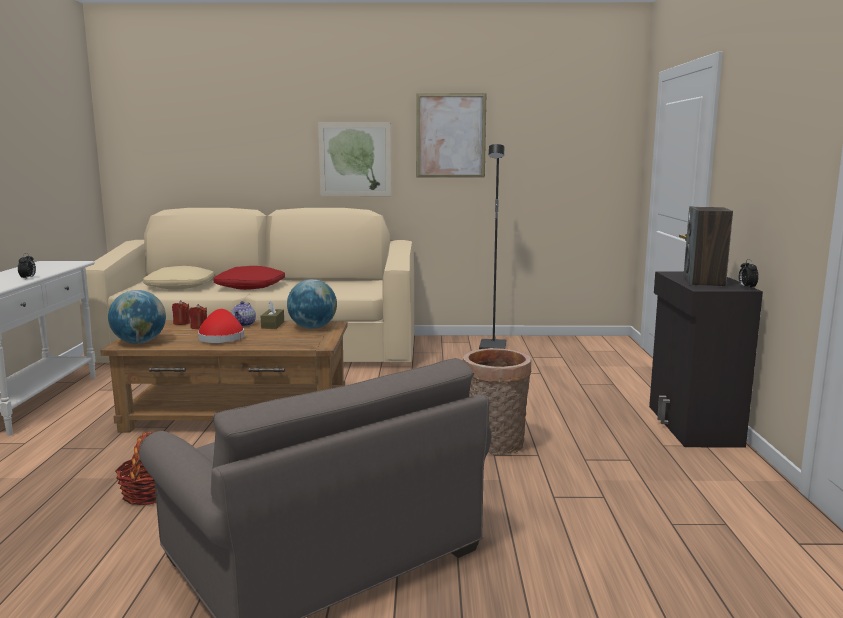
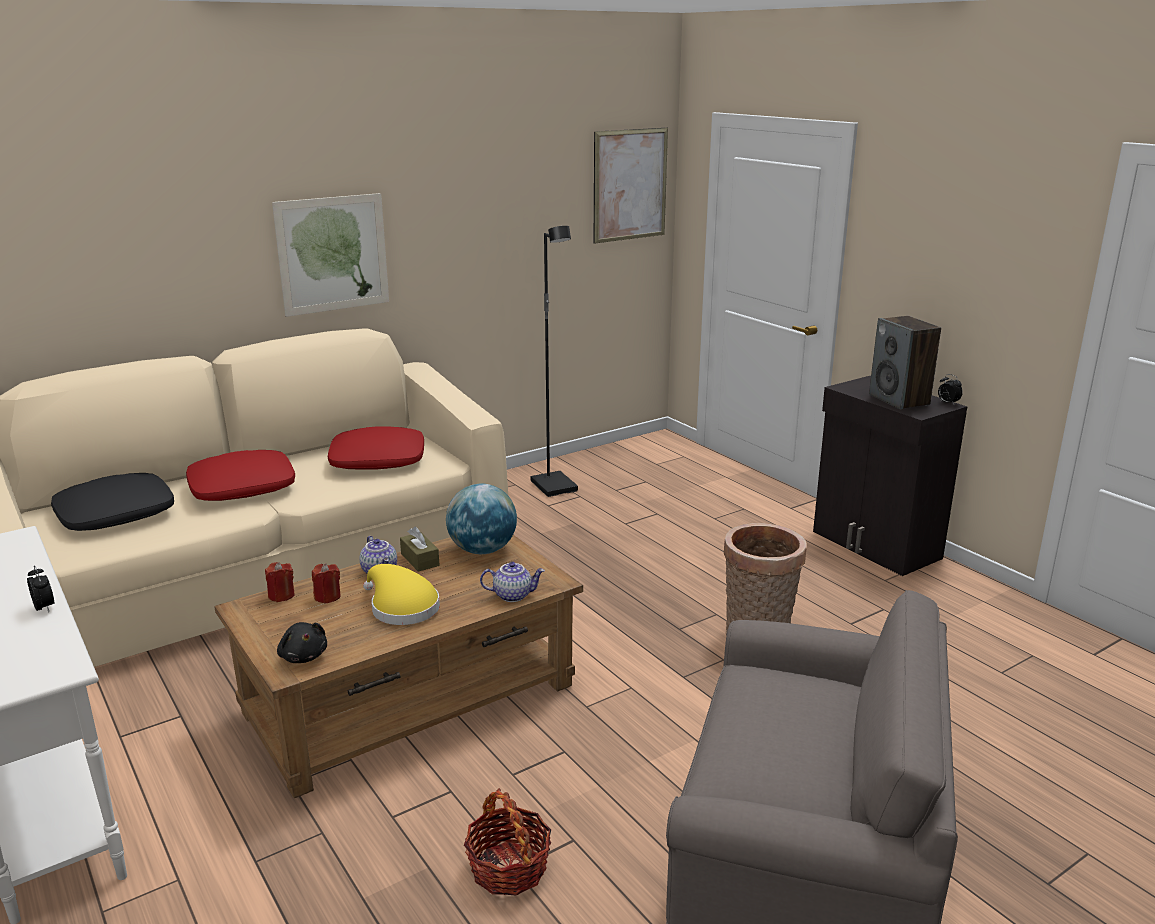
camera: 35 degrees left, 10 degrees up
(139, 342) = (303, 656): globe -> black plush toy
(180, 286) = (116, 514): beige pillow -> black pillow
(221, 337) = (401, 607): red hat -> yellow hat
(285, 345) = (513, 595): none -> teapot
(338, 289) = (377, 461): none -> red pillow
(451, 136) = (462, 205): picture -> picture (630, 185)

